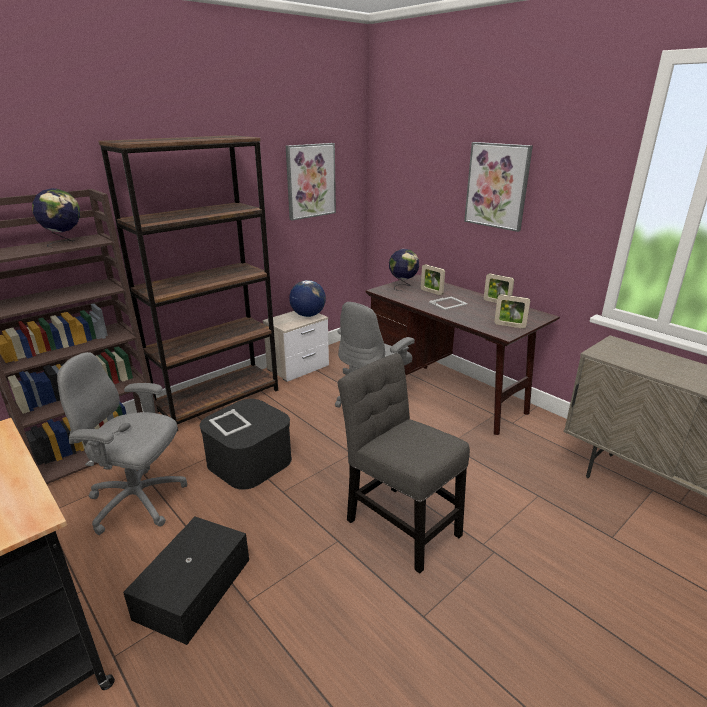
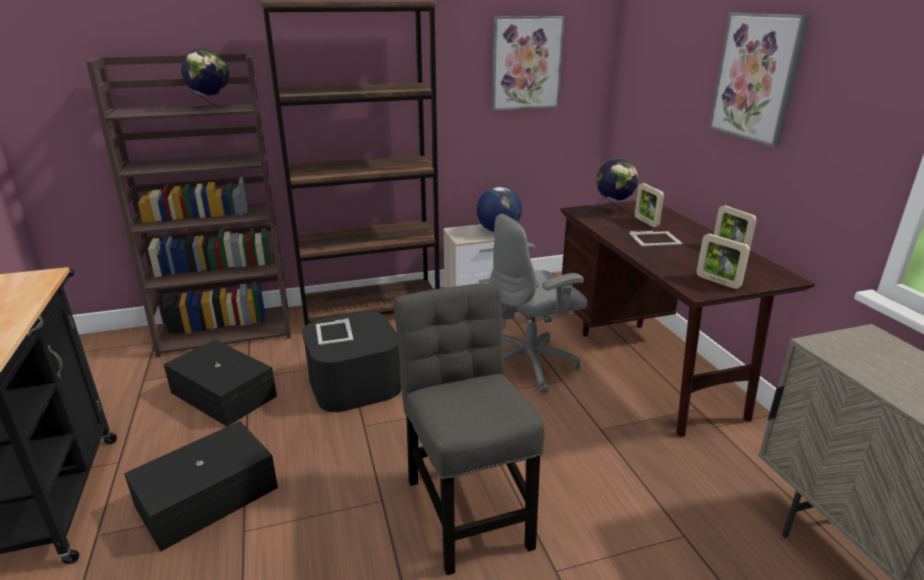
camera: 25 degrees right, 0 degrees up
(139, 502) = (224, 393): grey office chair -> black storage box

